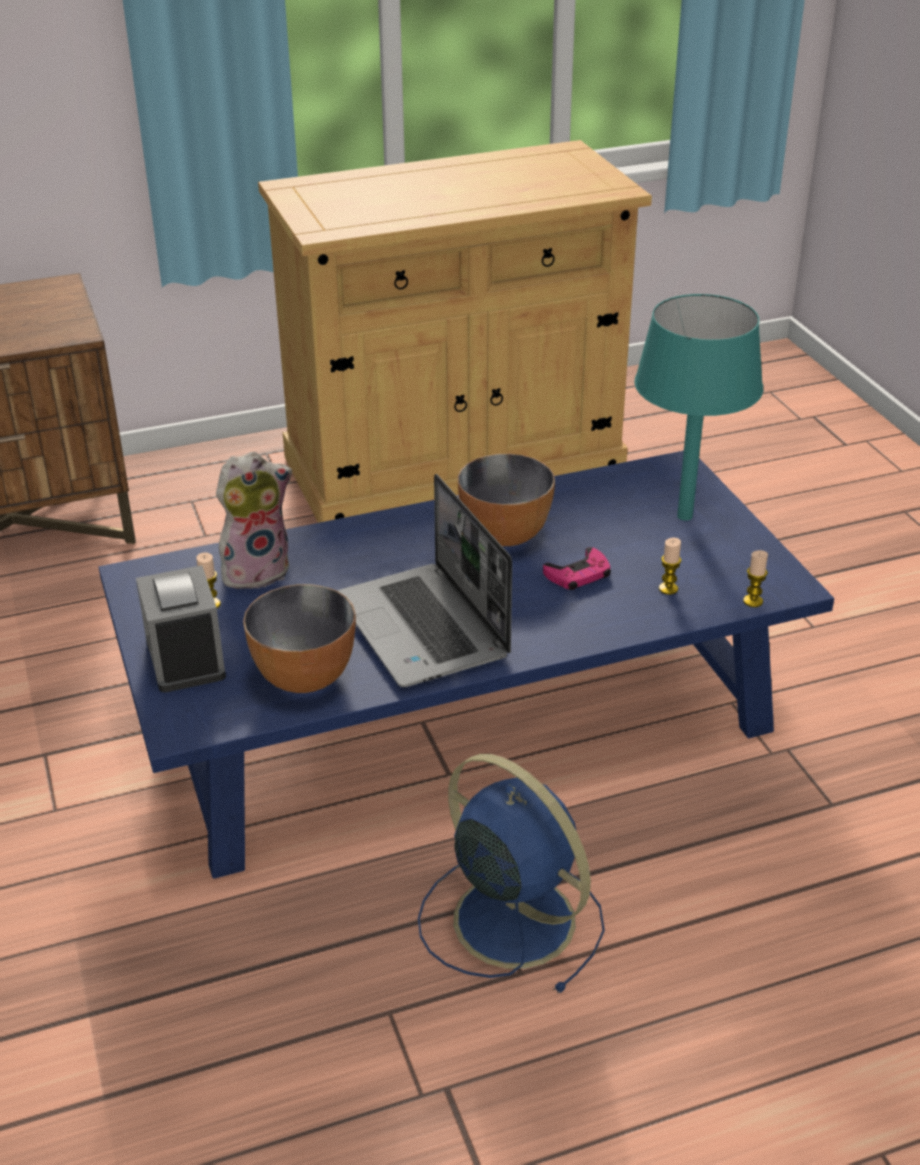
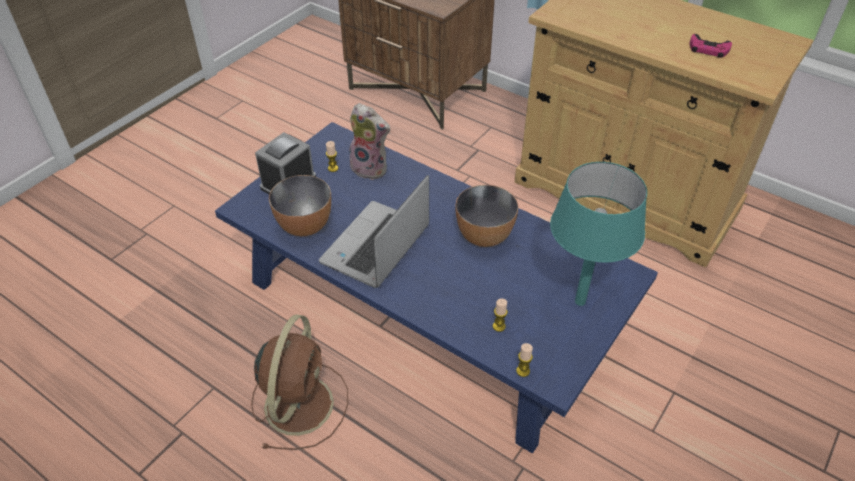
camera: 55 degrees right, 10 degrees up
(510, 917) = (300, 402): blue fan -> brown fan
(578, 574) = (476, 282): pink game controller -> pink game controller (708, 49)

